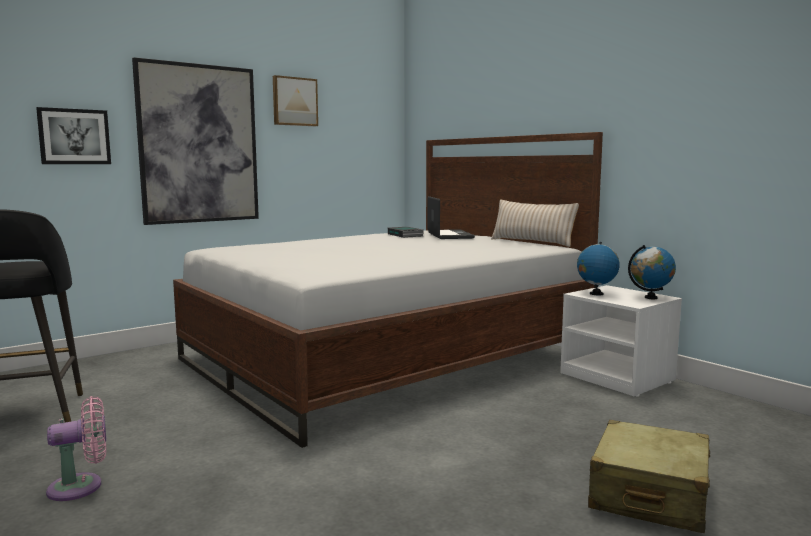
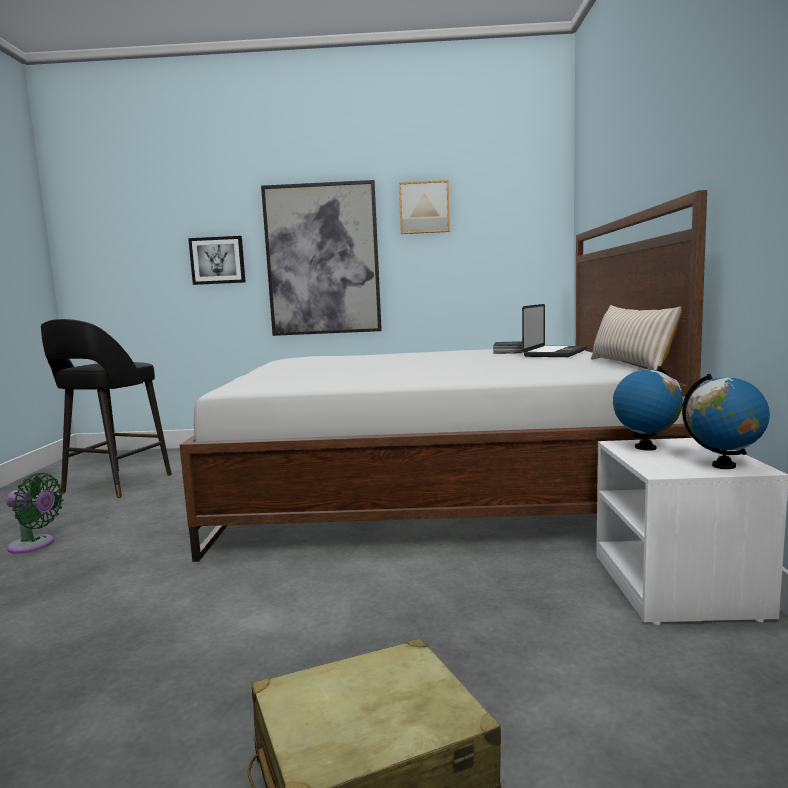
camera: 40 degrees right, 0 degrees up
(81, 486) = (35, 545): pink fan -> green fan

